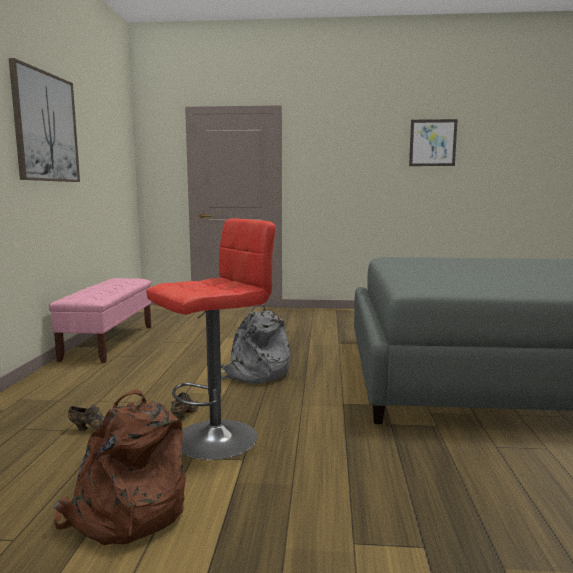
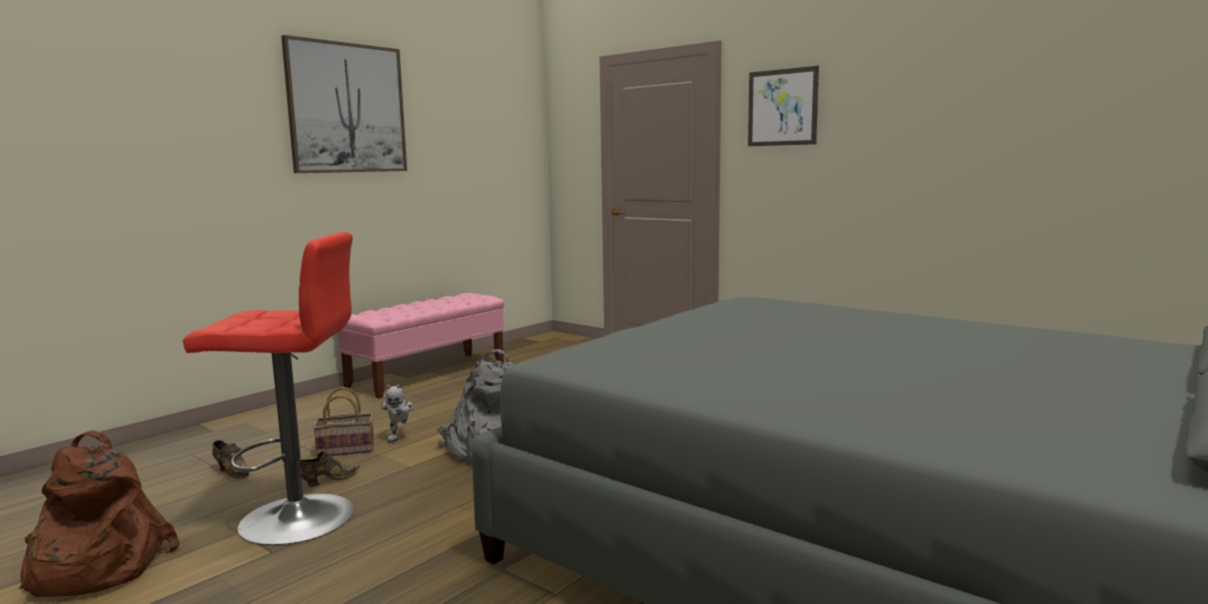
camera: 35 degrees right, 0 degrees up
(155, 395) = (347, 449): none -> basket
(178, 381) = (400, 437): none -> toy robot
(432, 143) = (974, 82): picture -> picture (782, 107)

